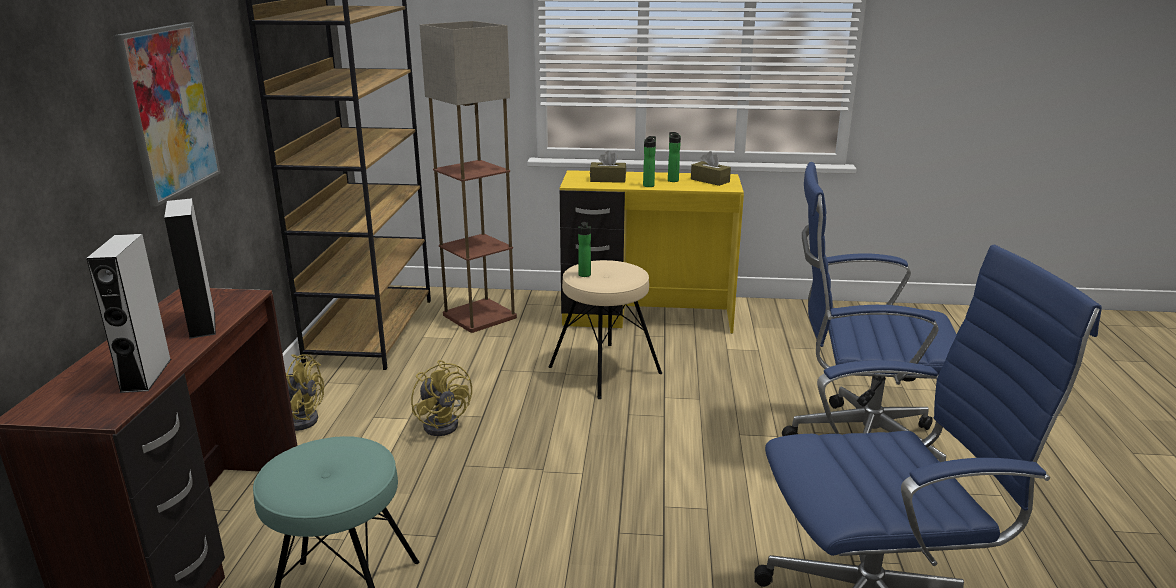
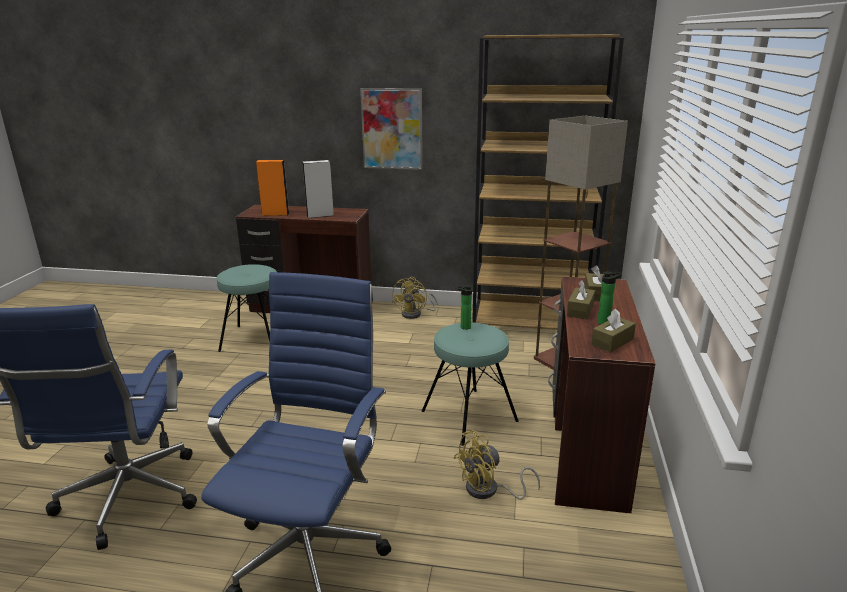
camera: 95 degrees right, 0 degrees up
(146, 375) = (275, 214): grey speaker -> orange speaker
(444, 423) = (400, 354): yellow fan -> yellow fan (489, 491)
(604, 370) = (469, 416): beige stool -> turquoise stool
(647, 318) = (584, 448): yellow desk -> brown desk
(649, 185) = (580, 310): bottle -> brown tissue box

